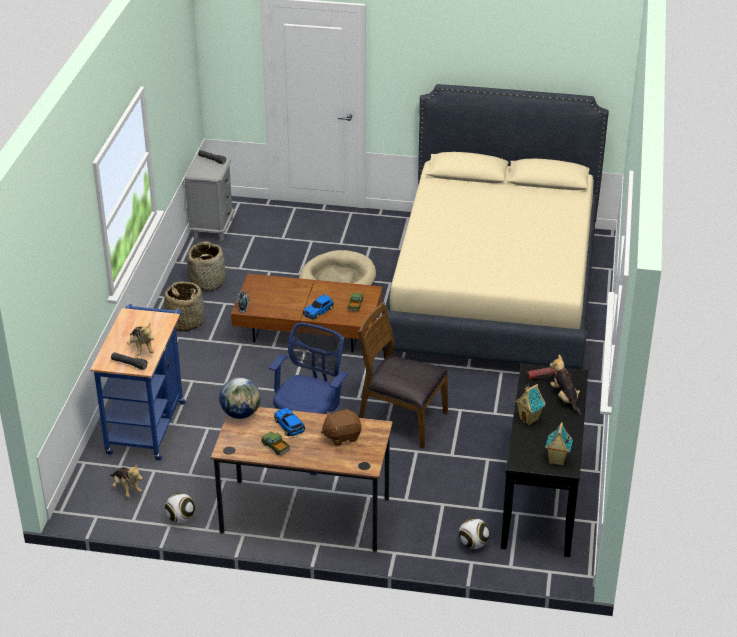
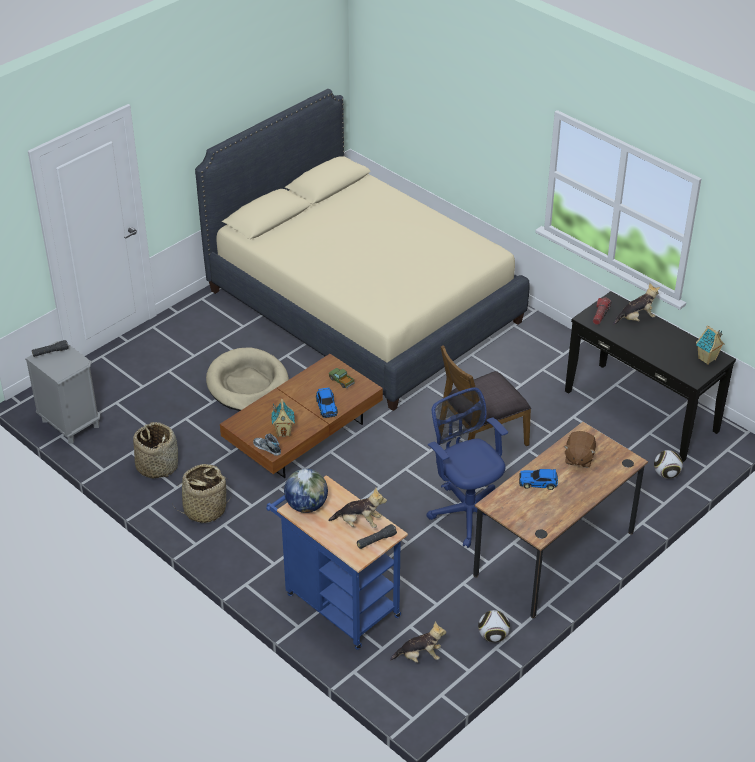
camera: 55 degrees left, 5 degrees up
(241, 414) = (495, 504): globe -> globe (306, 505)
(275, 447) = (560, 503): toy truck -> none
(529, 419) = (646, 348): toy house -> toy house (284, 431)
(565, 398) = (636, 319): plush toy -> plush toy turned 150 degrees clockwise

